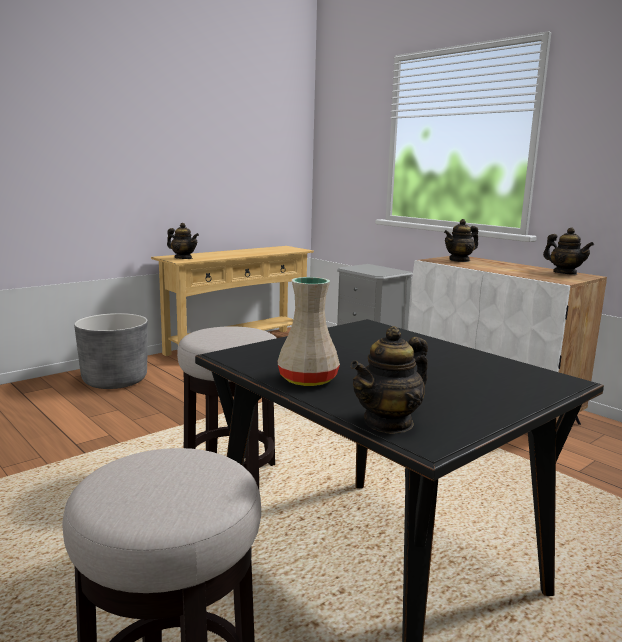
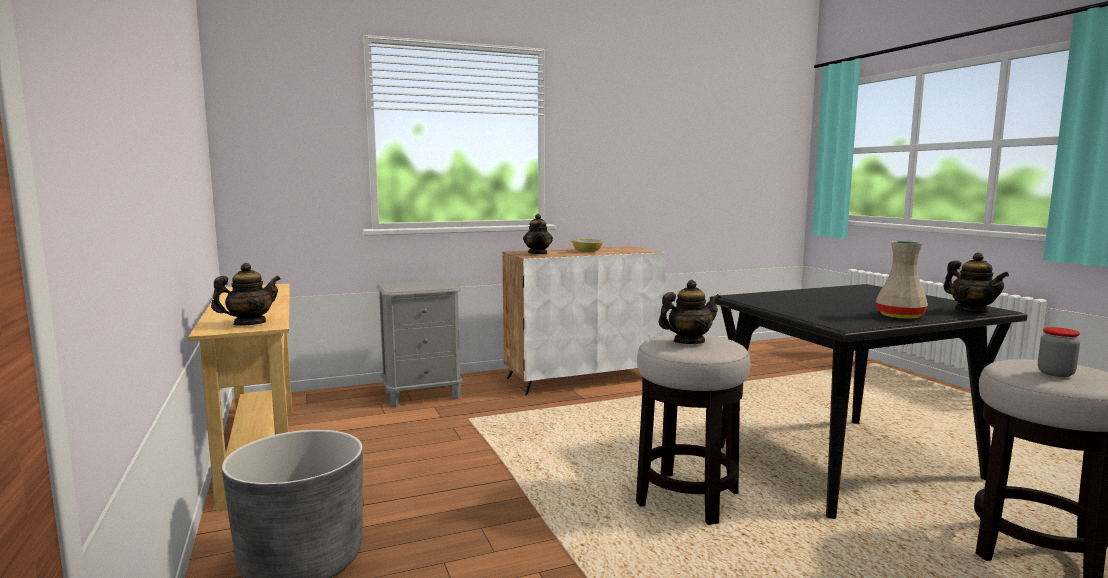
camera: 70 degrees left, 5 degrees down
(142, 473) = (1055, 373): none -> jar
(502, 268) = (587, 252): none -> bowl
(565, 273) = (616, 248): teapot -> teapot (688, 342)

